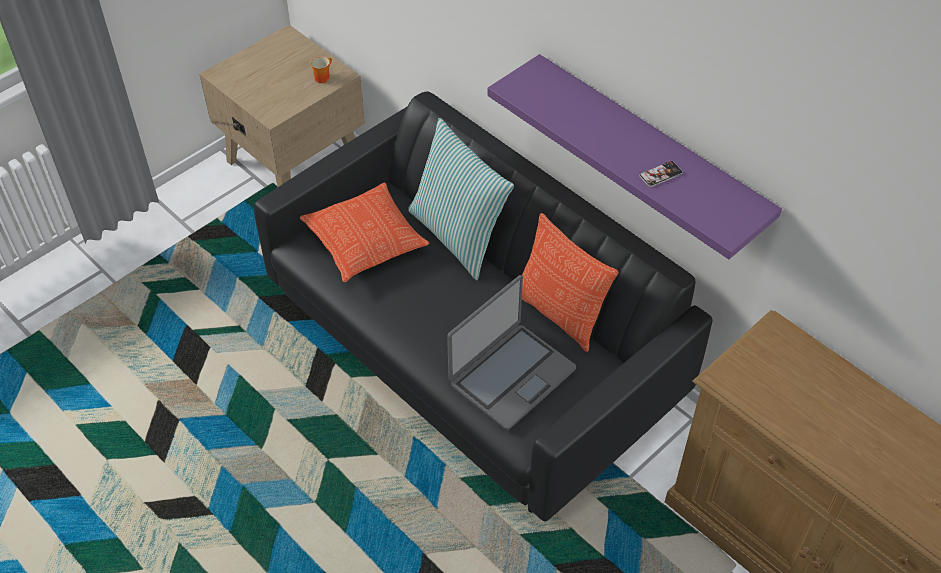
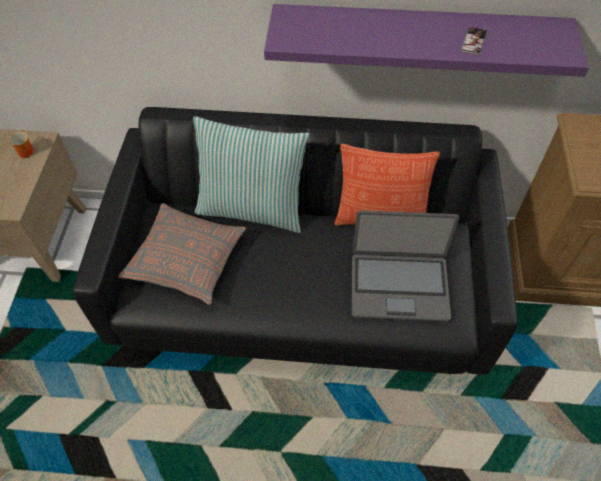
camera: 40 degrees left, 5 degrees up
(365, 243) = (187, 261): orange pillow -> grey pillow
(511, 376) = (399, 286): laptop -> laptop turned 90 degrees clockwise

